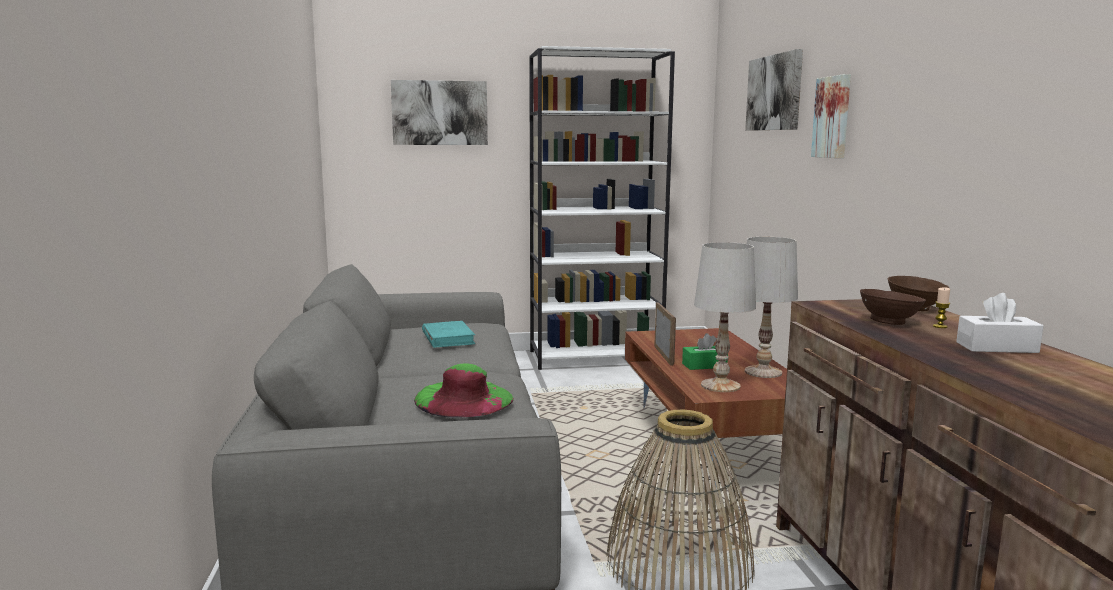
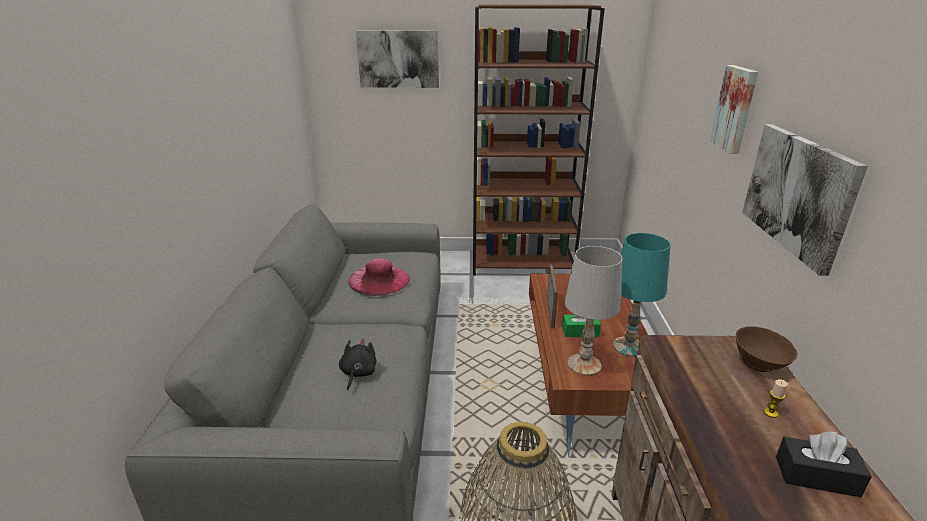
camera: 10 degrees right, 15 degrees up
(448, 338) = (379, 280): turquoise book -> pink hat
(464, 399) = (358, 373): green hat -> black plush toy
(596, 357) = (522, 263): white bookcase -> brown bookcase
(762, 372) = (628, 347): white table lamp -> turquoise table lamp
(774, 93) = (691, 60): picture -> picture (798, 193)
(890, 322) = (721, 397): brown bowl -> none
(996, 347) = (816, 476): white tissue box -> black tissue box

